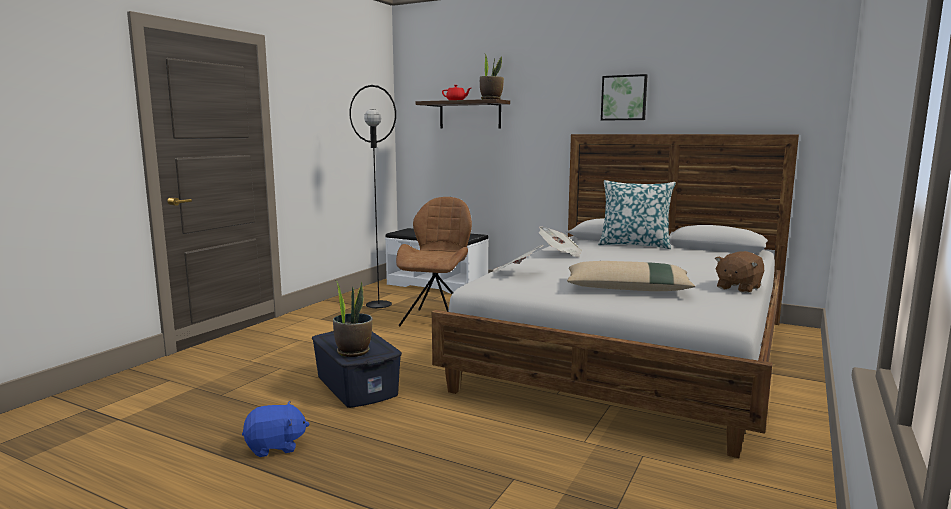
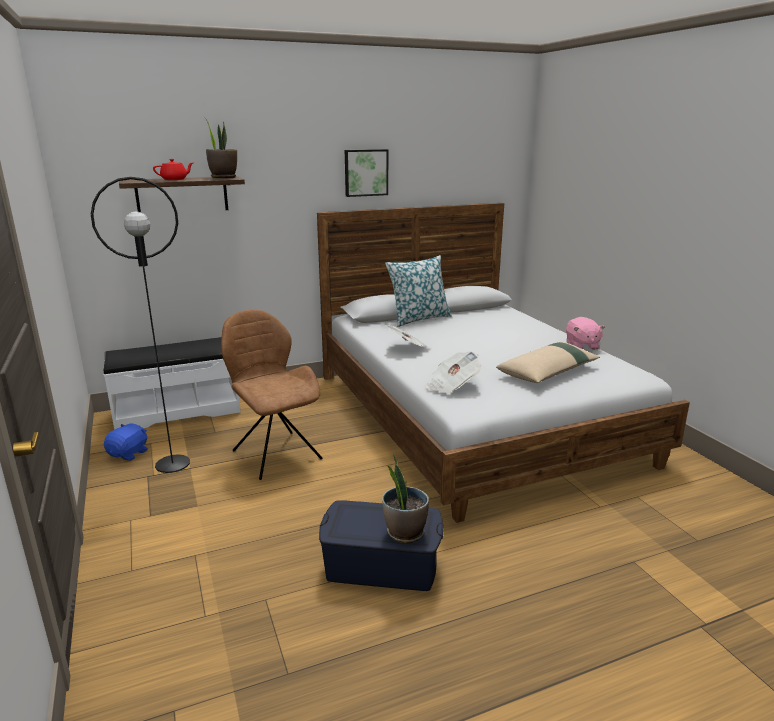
camera: 50 degrees left, 10 degrees up
(275, 446) = (472, 672): blue plush toy -> blue plush toy (129, 453)
(738, 288) = (581, 346): brown plush toy -> pink plush toy

